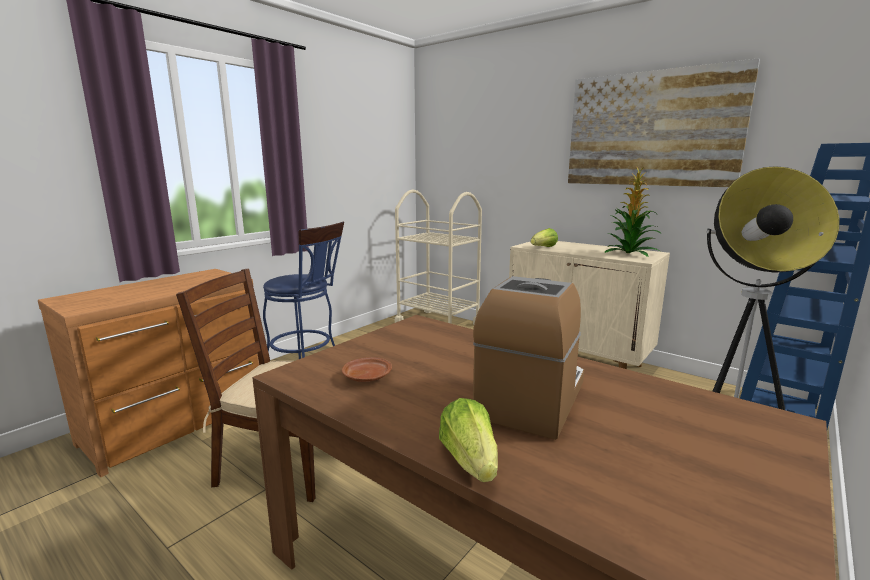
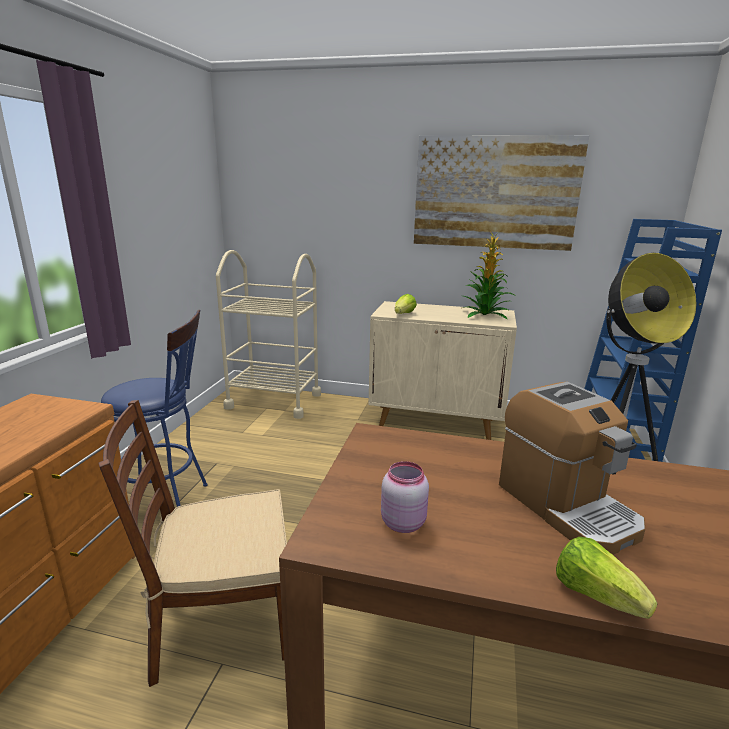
camera: 25 degrees left, 5 degrees up
(367, 377) = (403, 522): brown plate -> pink jar
(532, 398) = (566, 507): coffee machine -> coffee machine turned 150 degrees clockwise

